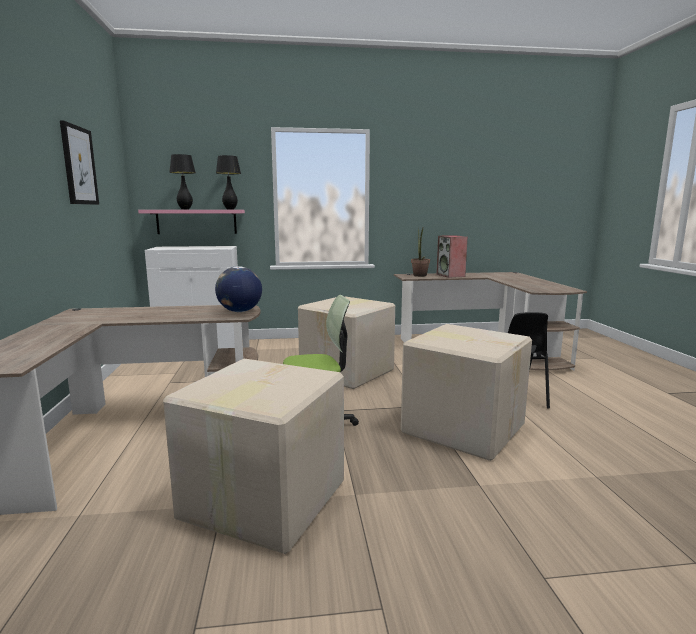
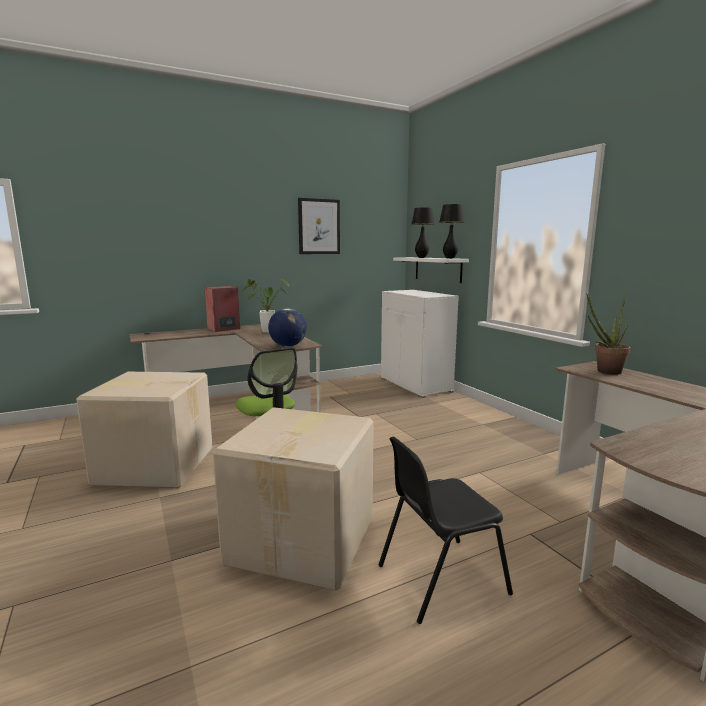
camera: 70 degrees right, 0 degrees up
(127, 313) = (264, 331): none -> potted plant
(196, 221) = (437, 269): pink shelf -> white shelf
(348, 372) = (420, 451): cardboard box -> none
(451, 275) = (659, 386): speaker -> speaker (223, 329)

